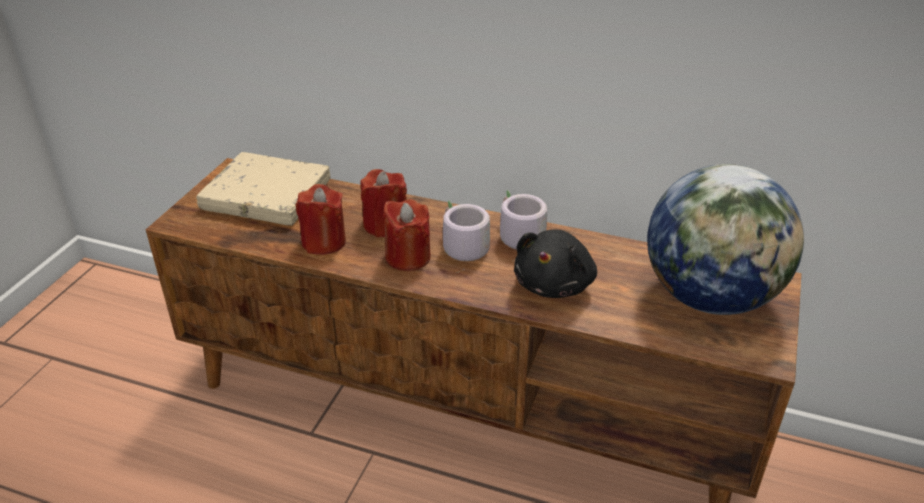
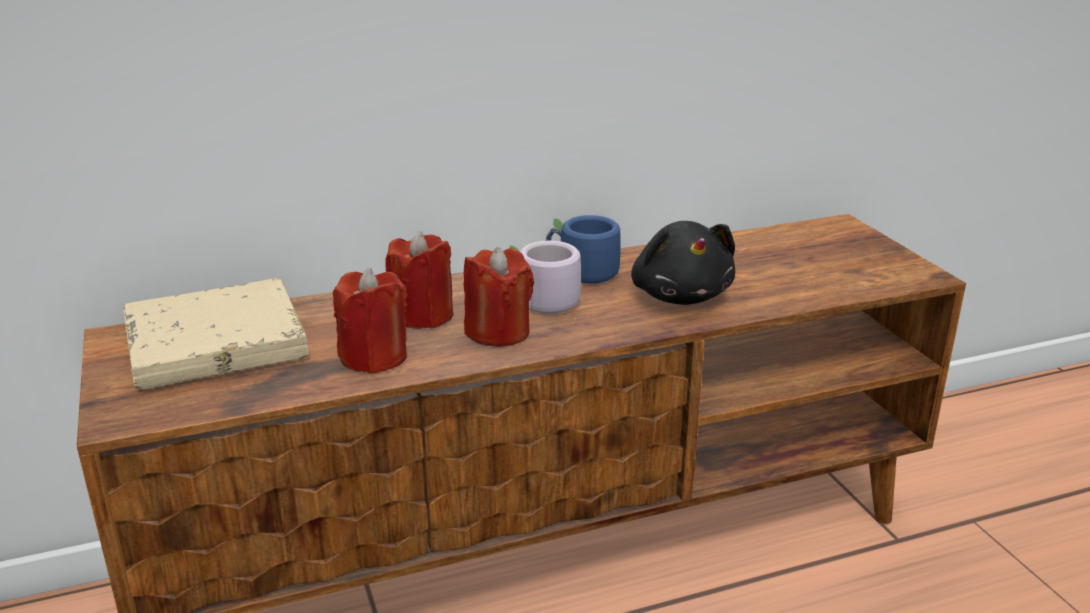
camera: 40 degrees left, 10 degrees down
(516, 237) = (581, 274): grey mug -> blue mug
(710, 297) = (817, 253): globe -> none

